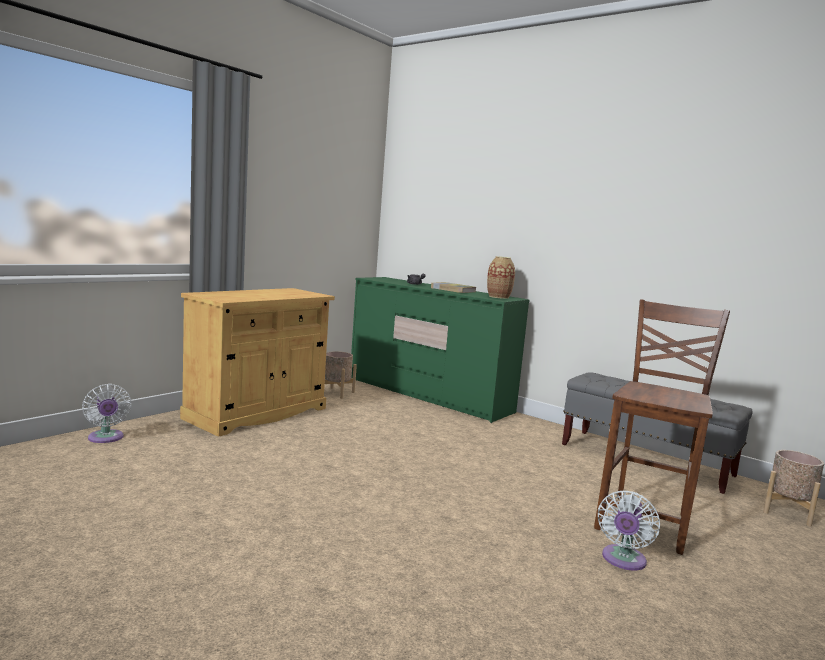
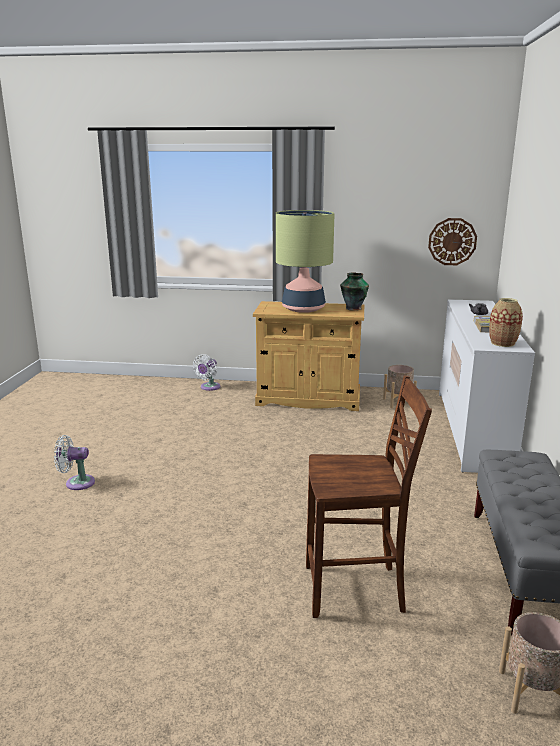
camera: 60 degrees right, 10 degrees up
(257, 295) = (303, 308): none -> table lamp
(300, 291) = (354, 309): none -> vase
(348, 220) = (452, 241): none -> wall clock
(428, 396) = (472, 430): green dresser -> white dresser
(623, 560) = (266, 588): white fan -> white fan (77, 483)

